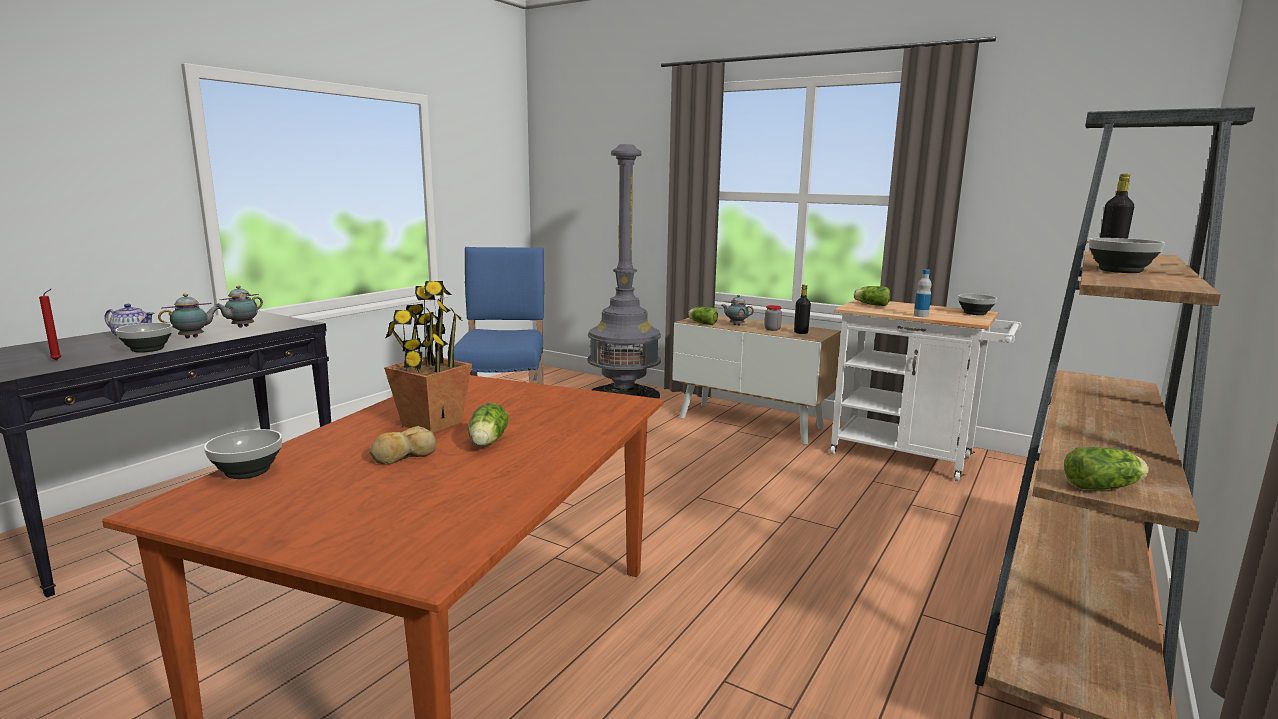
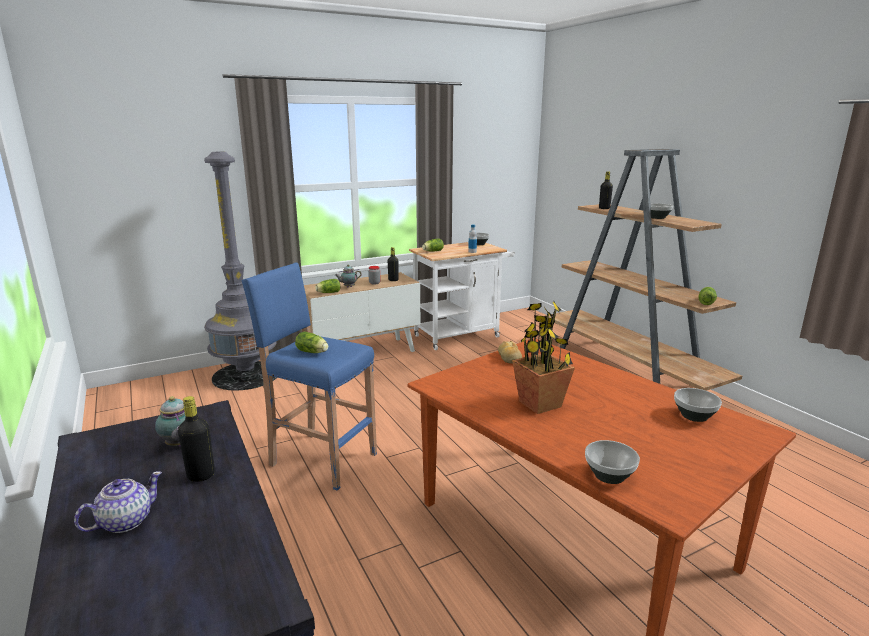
camera: 60 degrees left, 5 degrees up
(58, 360) = (220, 574): red candle -> none
(147, 349) = (235, 506): bowl -> bowl (694, 416)
(193, 337) = (201, 475): teapot -> black bottle
(403, 455) = (600, 420): bread -> bread (509, 358)
(487, 443) = (588, 393): lettuce -> lettuce (313, 352)

